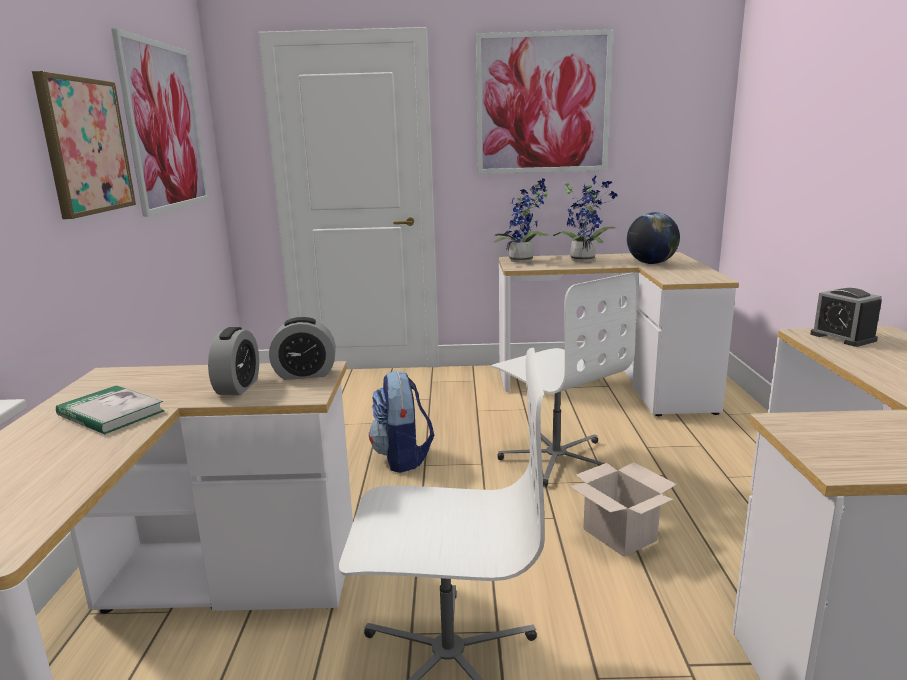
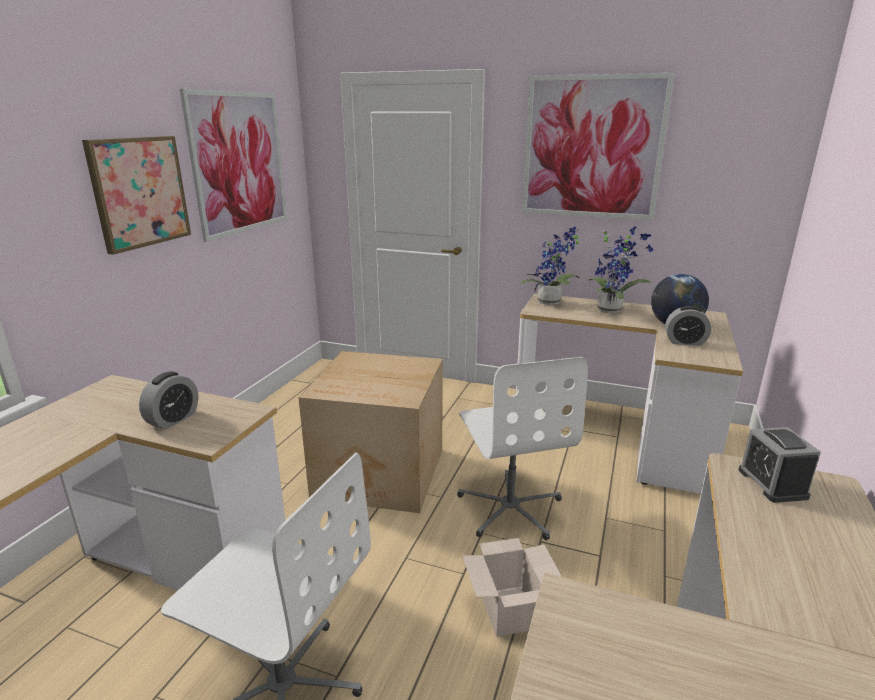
camera: 20 degrees right, 5 degrees up
(111, 413) = (71, 428): book -> none
(305, 374) = (231, 416): alarm clock -> alarm clock (685, 342)
(402, 458) = (381, 474): backpack -> cardboard box

